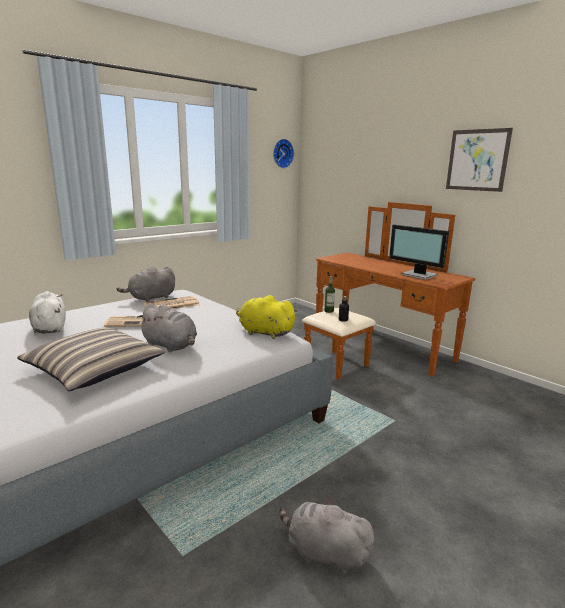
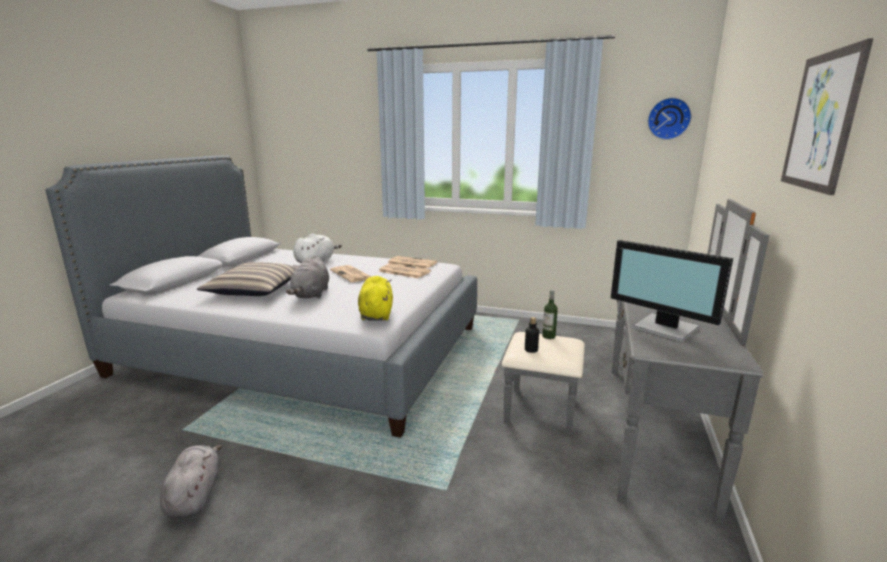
camera: 60 degrees right, 0 degrees up
(151, 298) = (411, 263): grey plush toy -> newspaper
(372, 349) = (626, 425): brown dresser -> grey dresser
(419, 275) = (665, 329): monitor -> monitor turned 60 degrees counterclockwise

